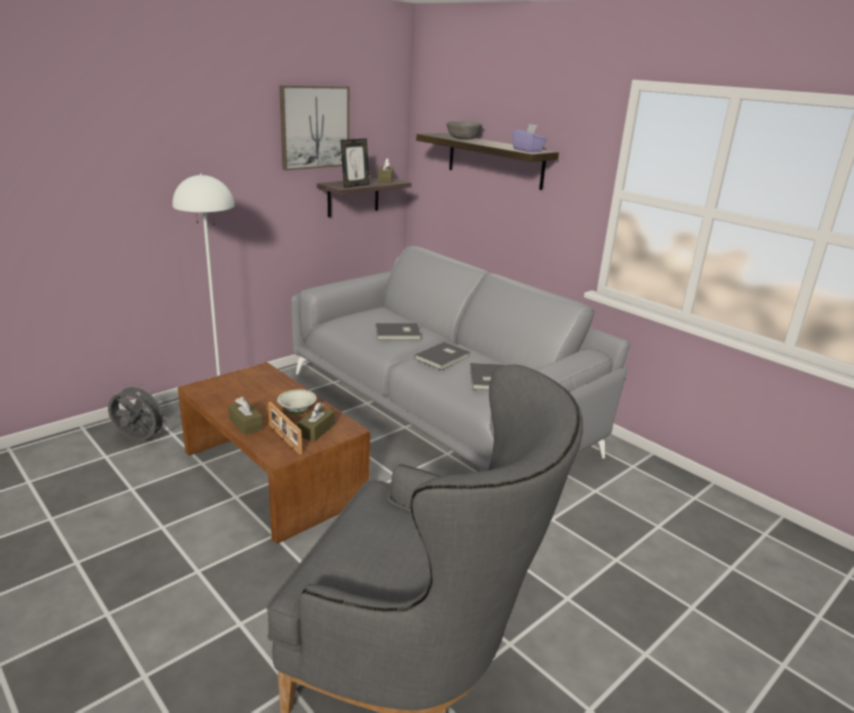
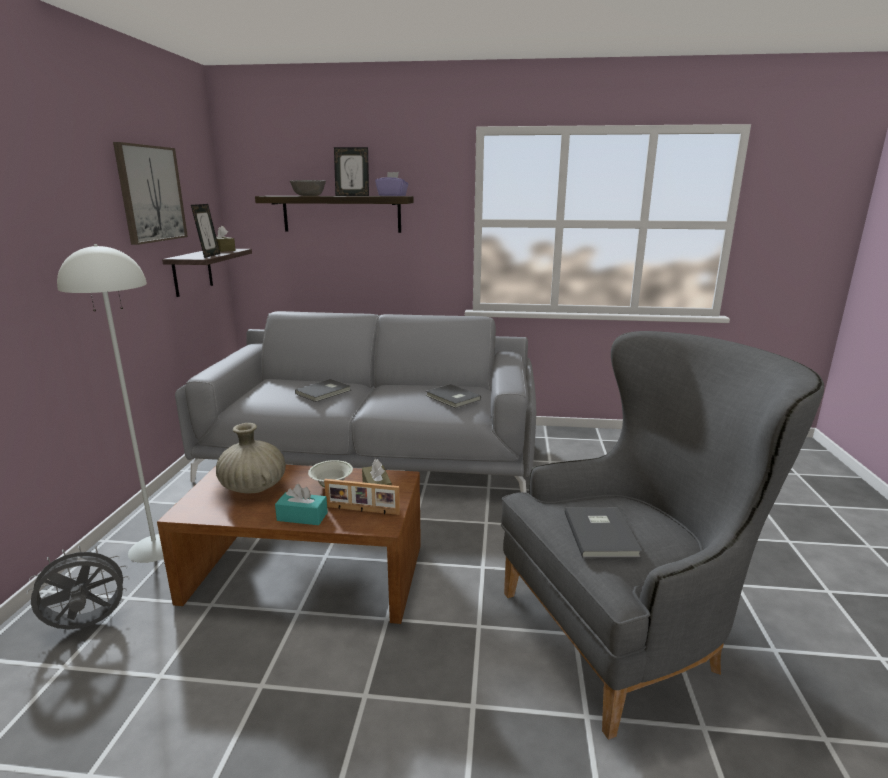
camera: 40 degrees left, 5 degrees down
(246, 424) = (302, 517): brown tissue box -> turquoise tissue box
(253, 390) = (253, 488): none -> beige vase
(443, 357) = (394, 396): grey book -> grey book (602, 534)
(498, 144) = (352, 195): none -> picture frame

